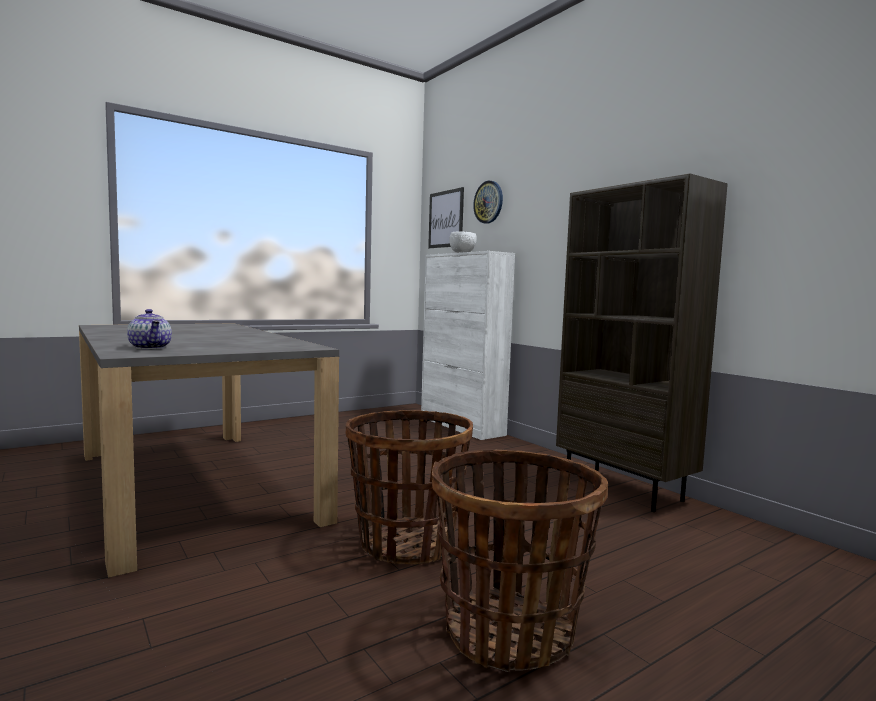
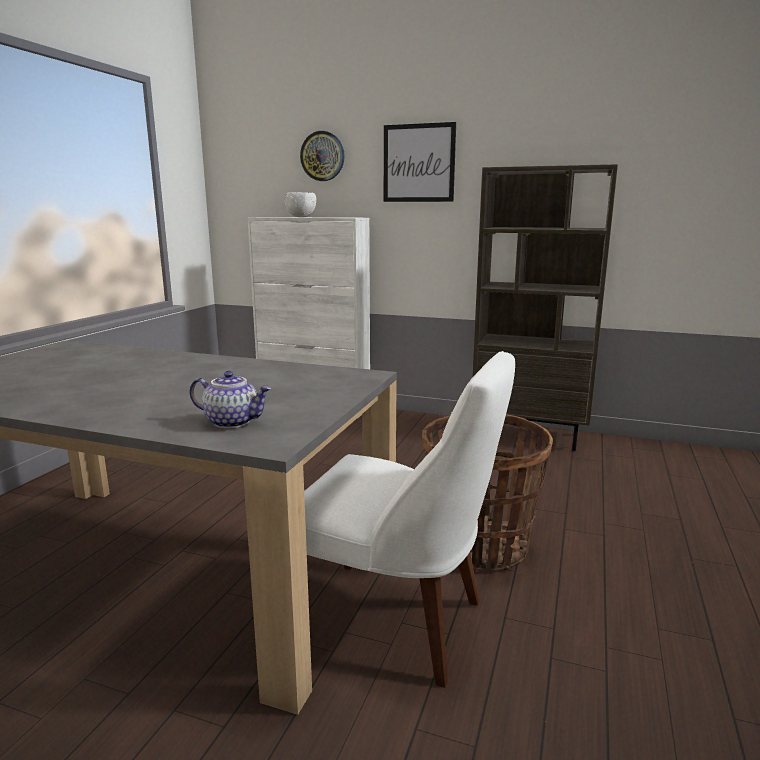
camera: 35 degrees left, 10 degrees up
(252, 561) = (397, 622): none -> white chair
(446, 219) = (252, 170): picture -> picture (418, 163)
(509, 632) = (653, 584): basket -> none

